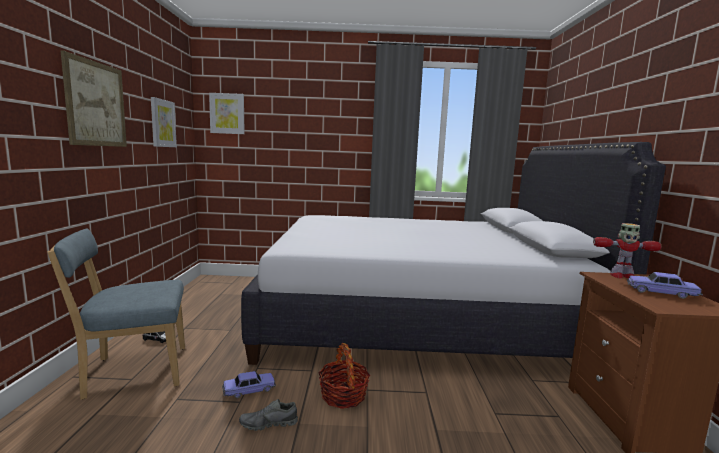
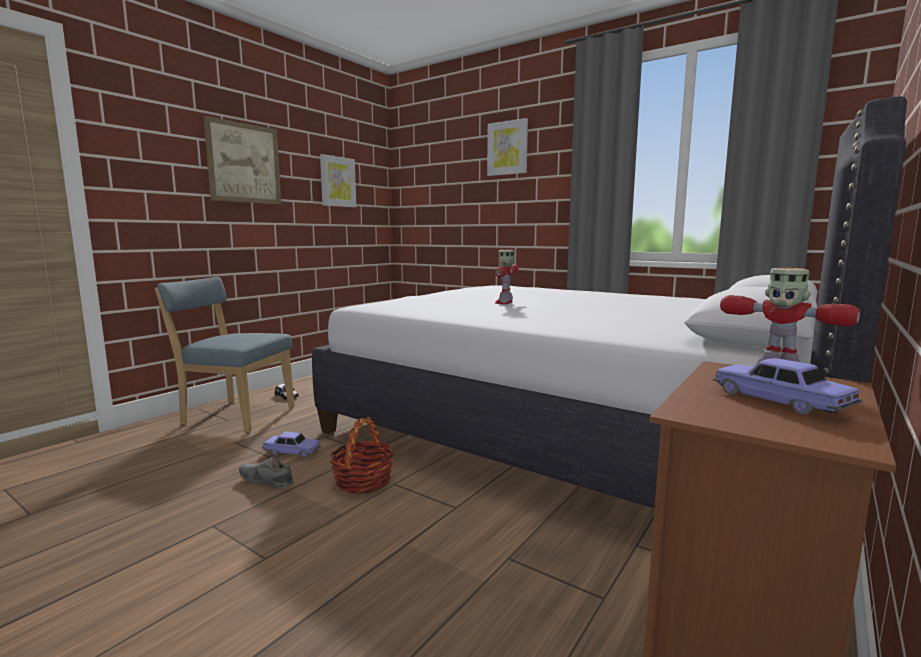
camera: 35 degrees right, 0 degrees up
(227, 113) = (419, 167): picture -> picture (507, 148)
(375, 235) = (504, 303): none -> toy robot

